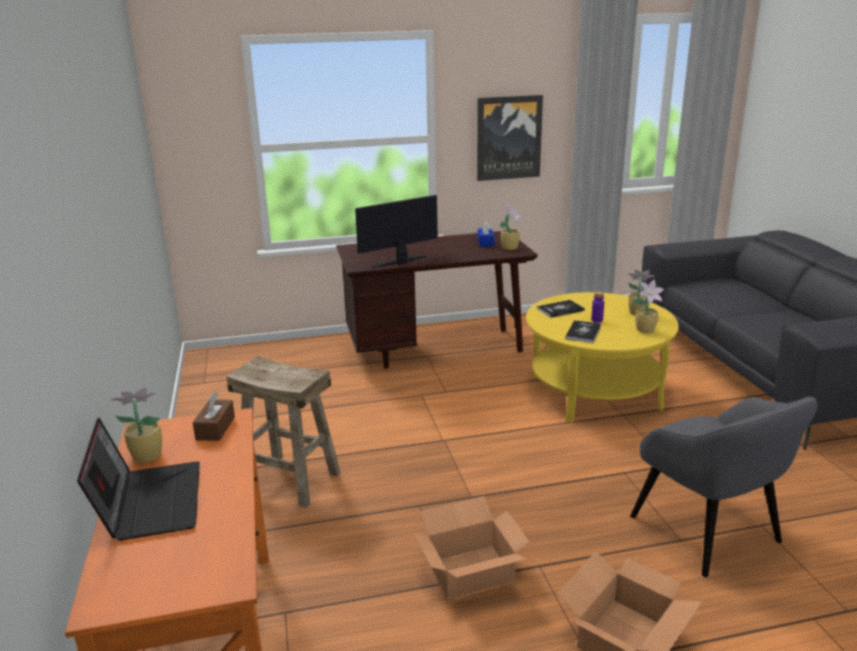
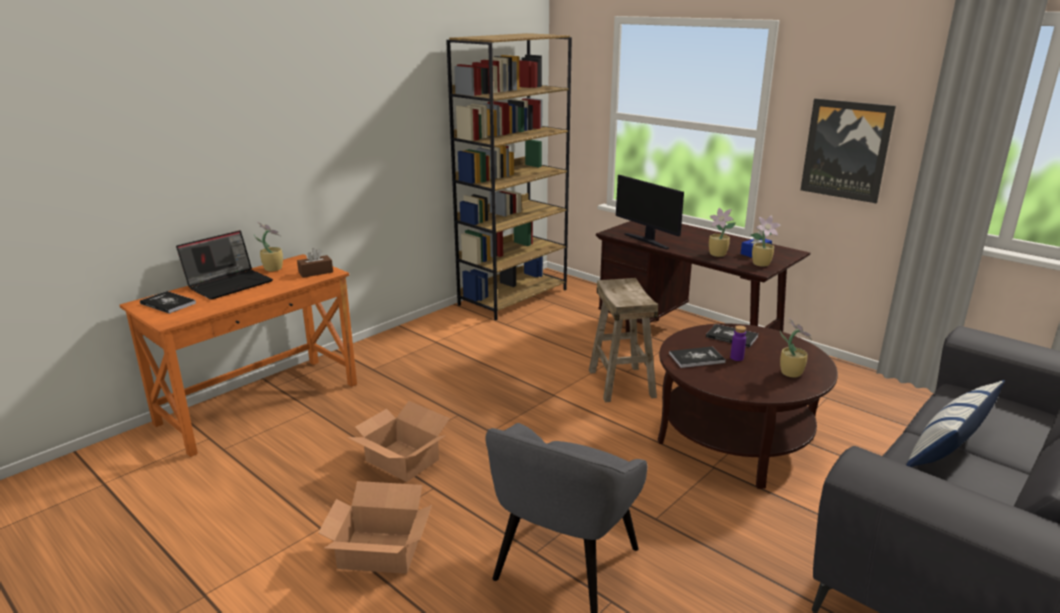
camera: 55 degrees right, 0 degrees up
(146, 573) = (168, 303): none -> book
(218, 389) = (513, 297): none -> brown bookcase
(289, 480) = (438, 360): beige stool -> beige stool (620, 383)
(400, 262) = (647, 241): monitor -> monitor turned 150 degrees counterclockwise
(595, 392) = (735, 440): yellow coffee table -> brown coffee table
(646, 330) = (755, 386): potted plant -> potted plant (718, 254)
(751, 314) = (947, 447): none -> pillow

